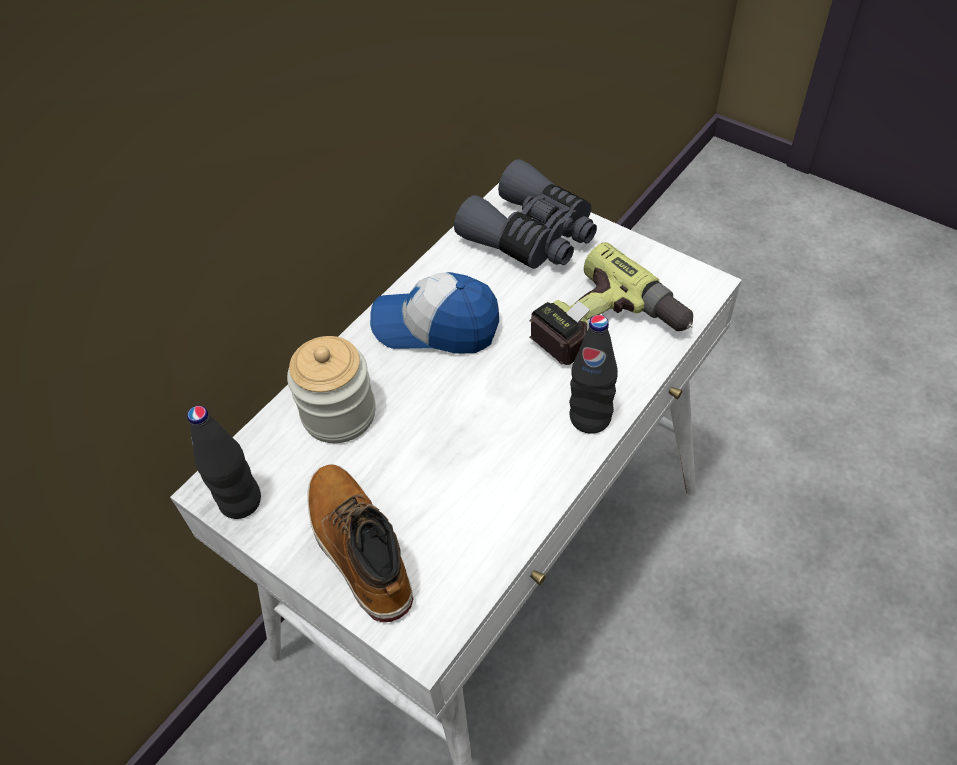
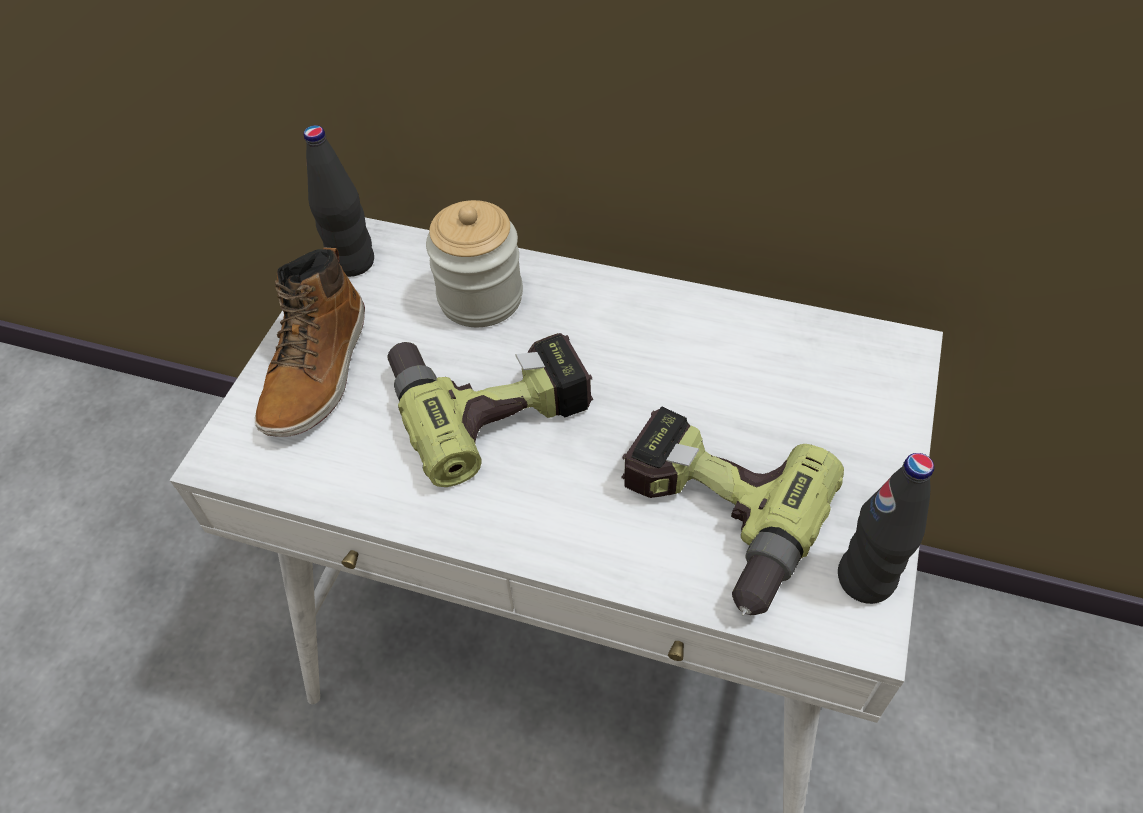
camera: 70 degrees right, 0 degrees up
(358, 548) = (318, 370): boot -> boot turned 150 degrees clockwise
(436, 326) = (638, 340): cap -> none
(450, 430) = (489, 399): none -> power drill
(532, 235) = (842, 390): grey binoculars -> none
(590, 418) = (556, 536): black bottle -> black bottle (865, 579)

